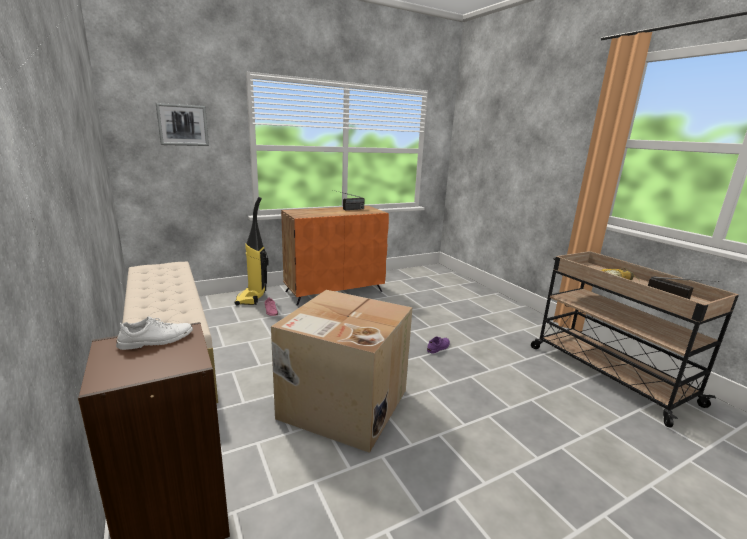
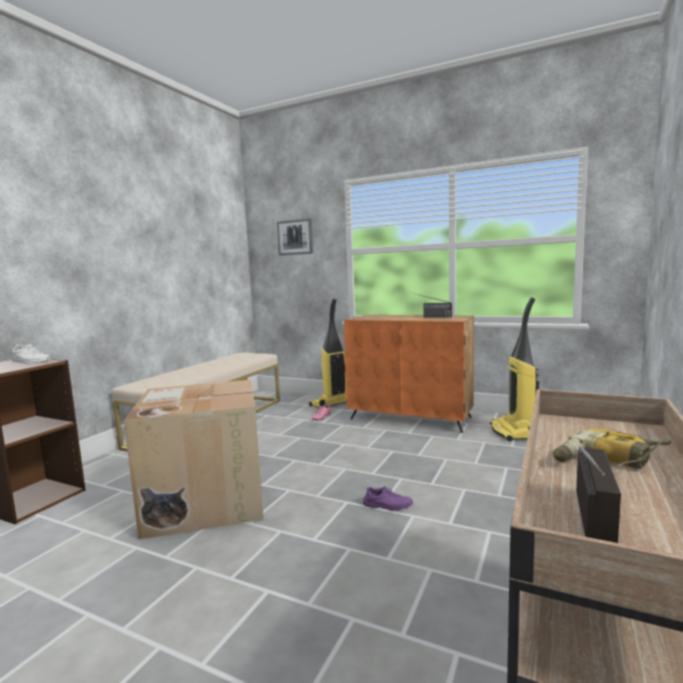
camera: 55 degrees right, 10 degrees down
(403, 283) = (512, 432): none -> vacuum cleaner

